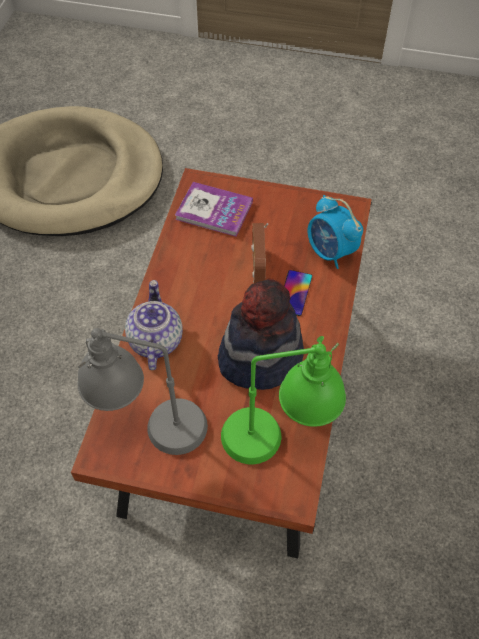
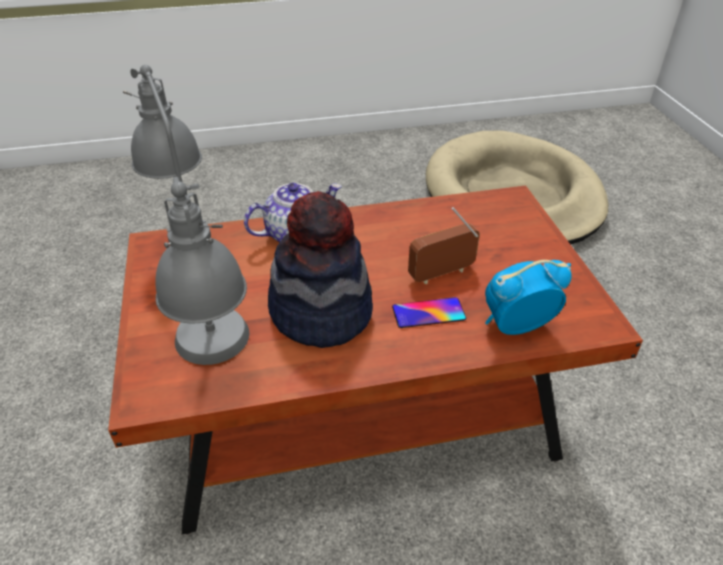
camera: 65 degrees right, 15 degrees down
(214, 210) = (489, 220): book -> none
(278, 437) = (219, 360): green table lamp -> grey table lamp
(330, 252) = (516, 326): alarm clock -> alarm clock turned 45 degrees clockwise

